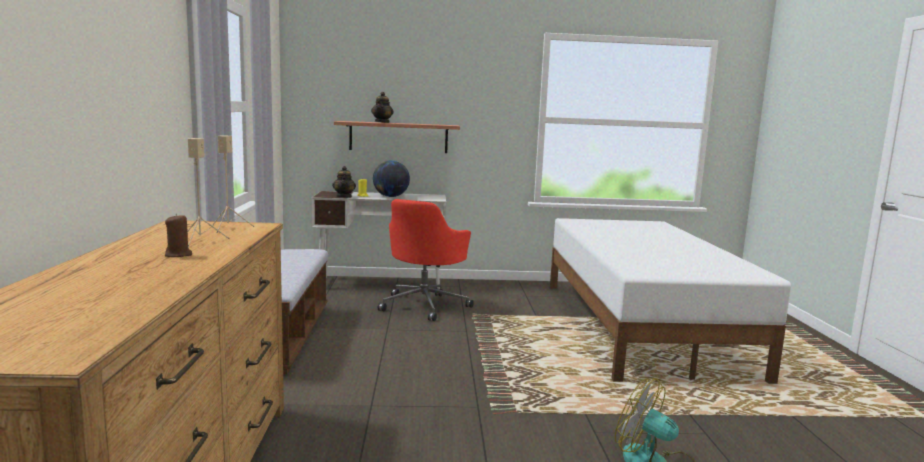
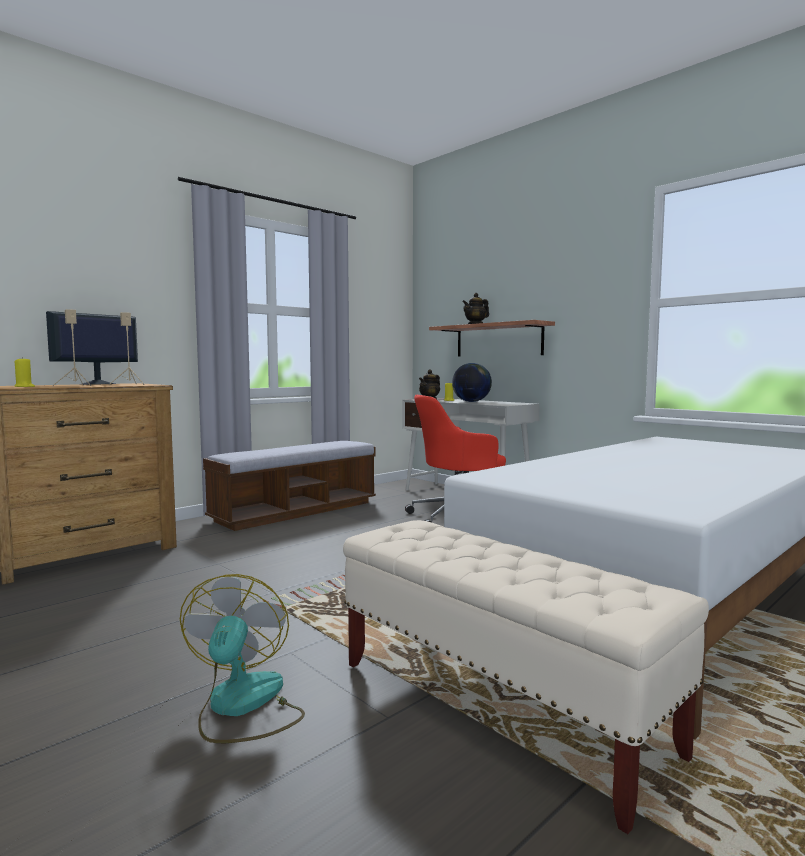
camera: 50 degrees right, 5 degrees down
(164, 231) = (97, 384): none -> monitor
(178, 255) = (24, 386): brown candle -> yellow candle
(718, 406) = (498, 707): none -> beige bench

